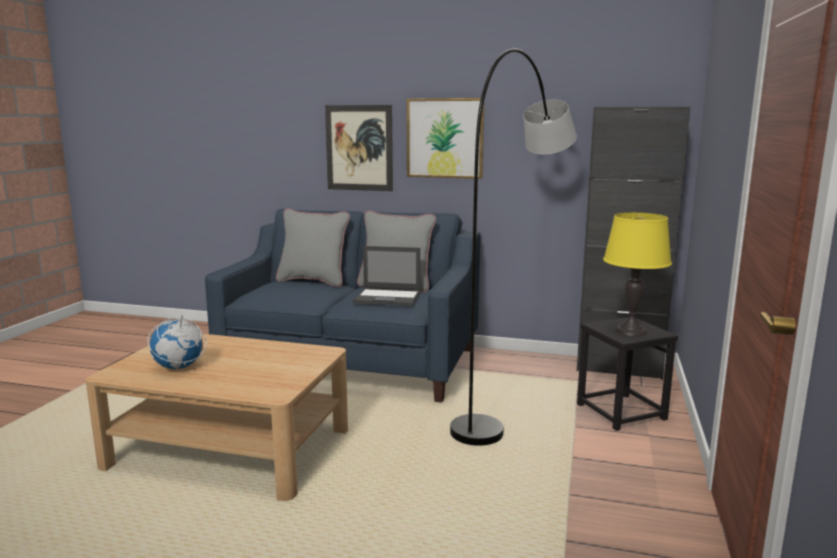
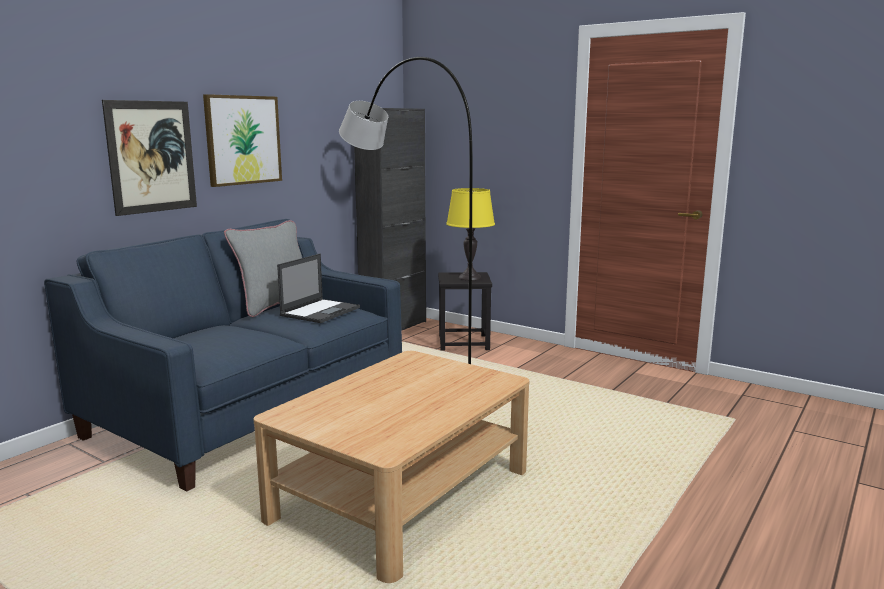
camera: 70 degrees left, 0 degrees up
(178, 368) = (397, 416): globe -> none
(313, 281) = (187, 332): grey pillow -> none

